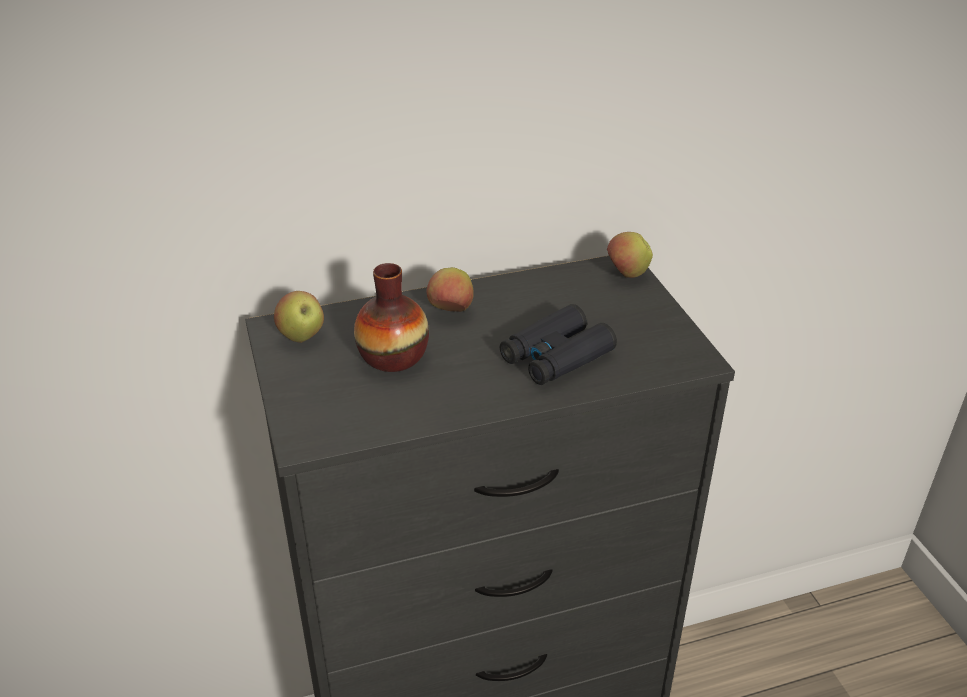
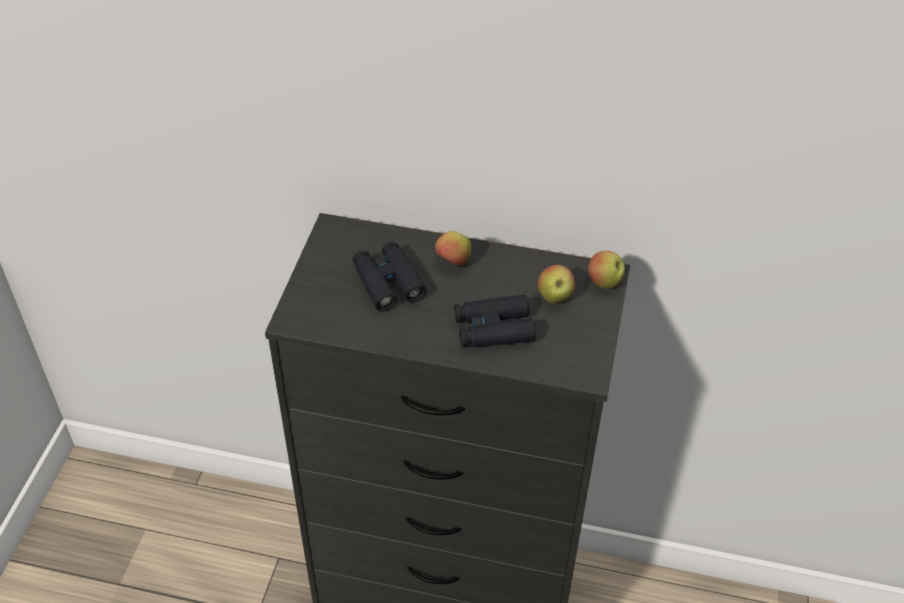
camera: 30 degrees right, 10 degrees up
(302, 336) = (343, 242): apple -> apple (555, 297)
(393, 356) = (388, 282): vase -> black binoculars

